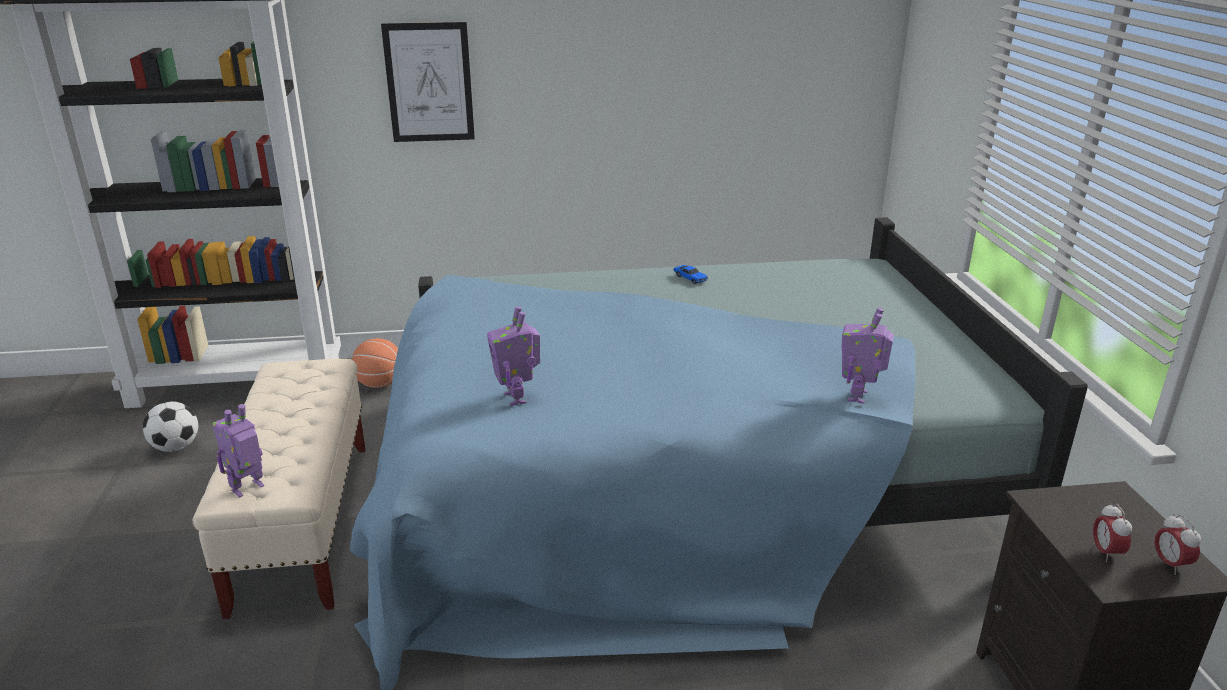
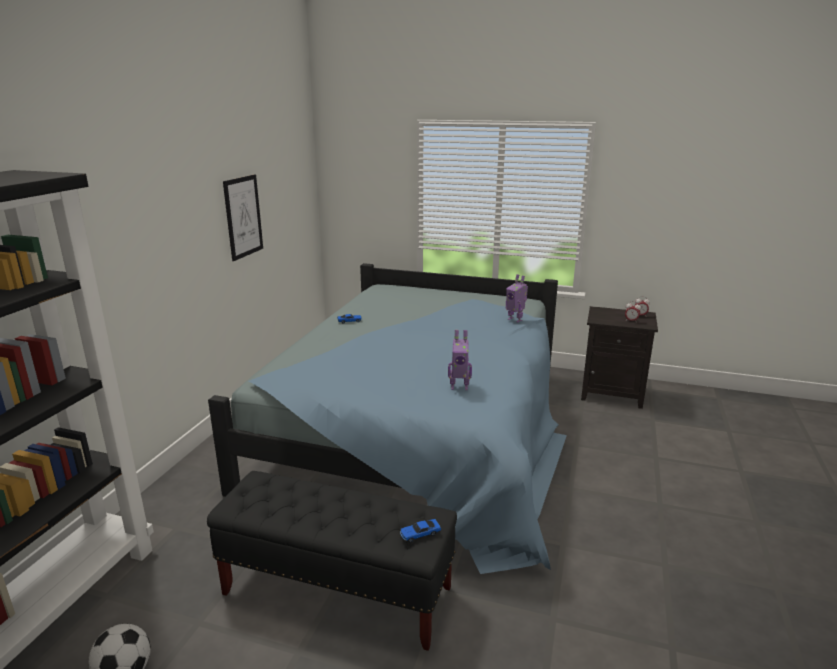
camera: 65 degrees left, 5 degrees down
(249, 489) = (420, 534): toy robot -> toy car
(303, 524) = (338, 591): beige bench -> black bench
(379, 384) = (167, 519): basketball -> none
(429, 83) = (123, 249): picture -> picture (243, 217)

